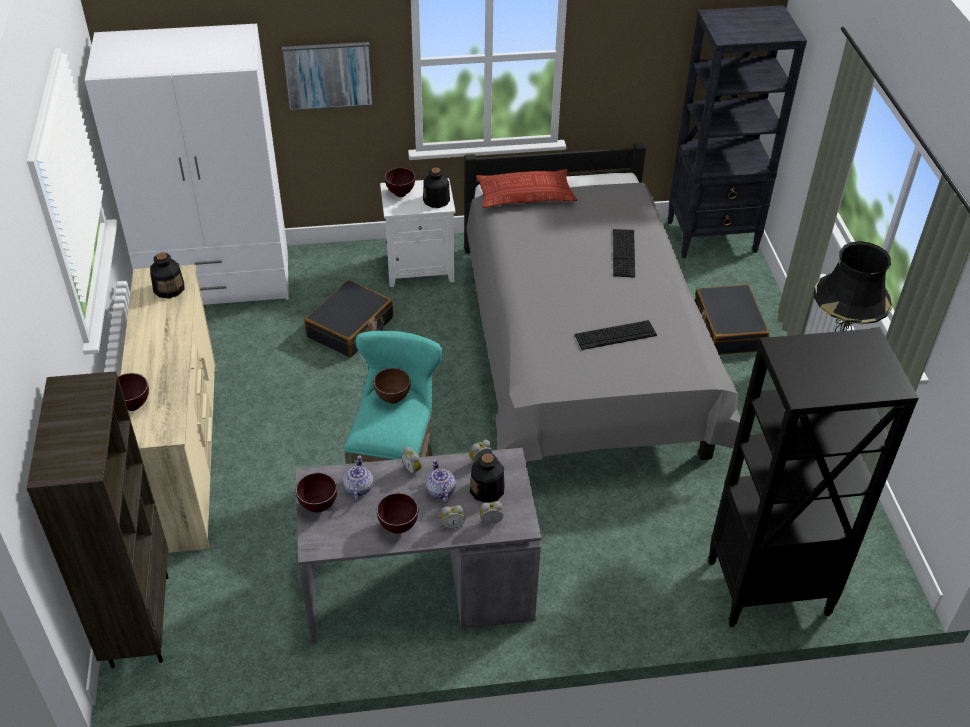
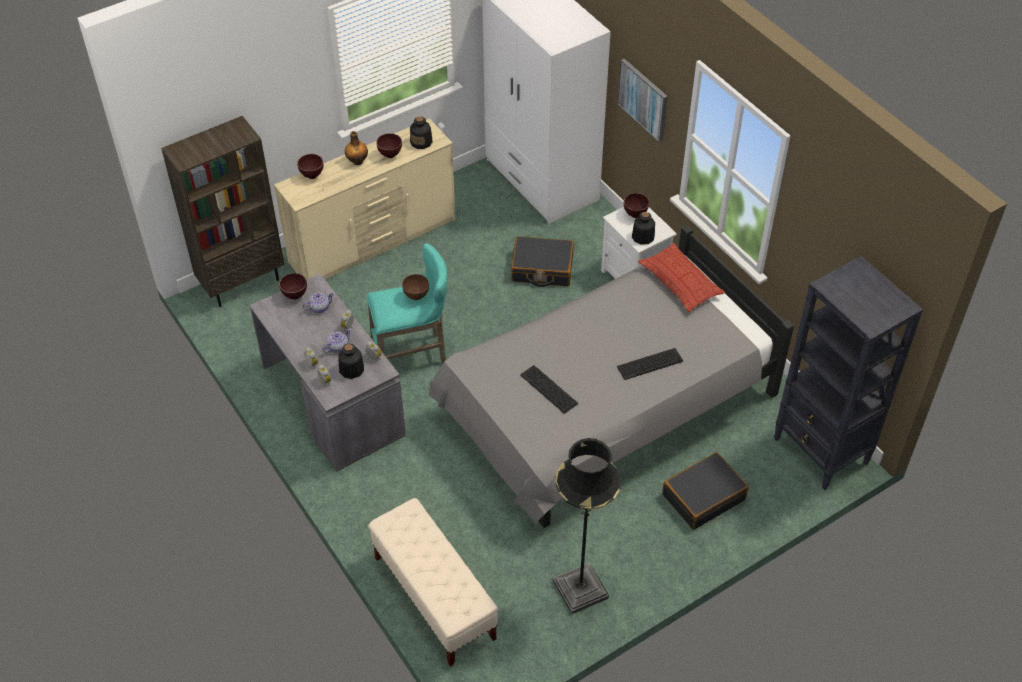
camera: 65 degrees right, 5 degrees up
(147, 354) = (357, 161): none -> bottle
(399, 527) = (298, 339): brown bowl -> brown bowl (390, 156)
(766, 587) = (434, 598): black bookcase -> beige bench

